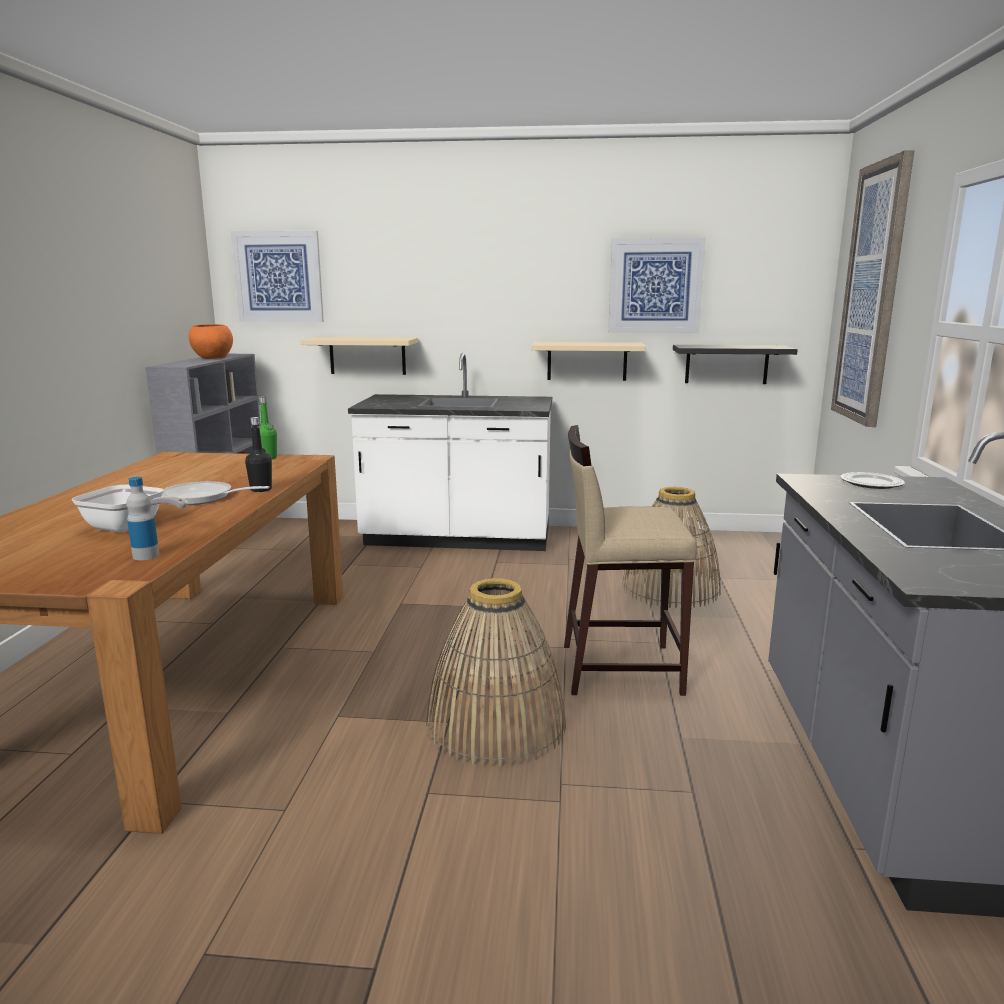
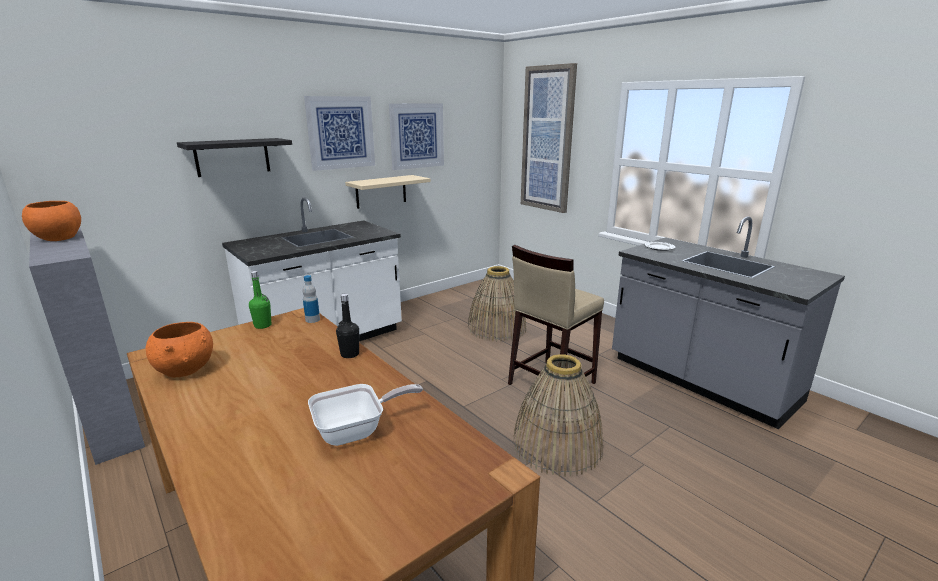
camera: 45 degrees left, 5 degrees up
(146, 556) = (448, 443): bottle -> bottle (312, 320)
(158, 468) = (186, 370): none -> orange bowl
(203, 498) = (328, 380): frying pan -> none
(278, 277) = (94, 142): picture -> picture (341, 132)
(367, 355) = (207, 209): beige shelf -> none
(726, 364) = (457, 183): black shelf -> black shelf (232, 157)

